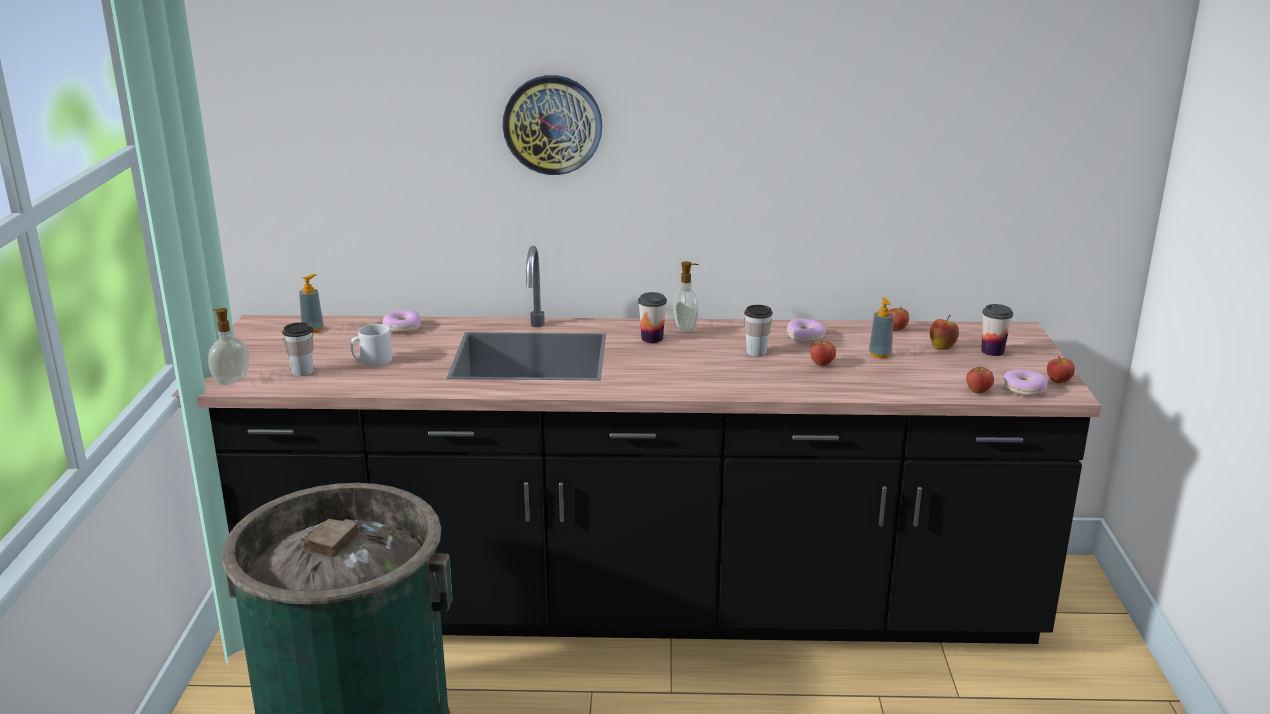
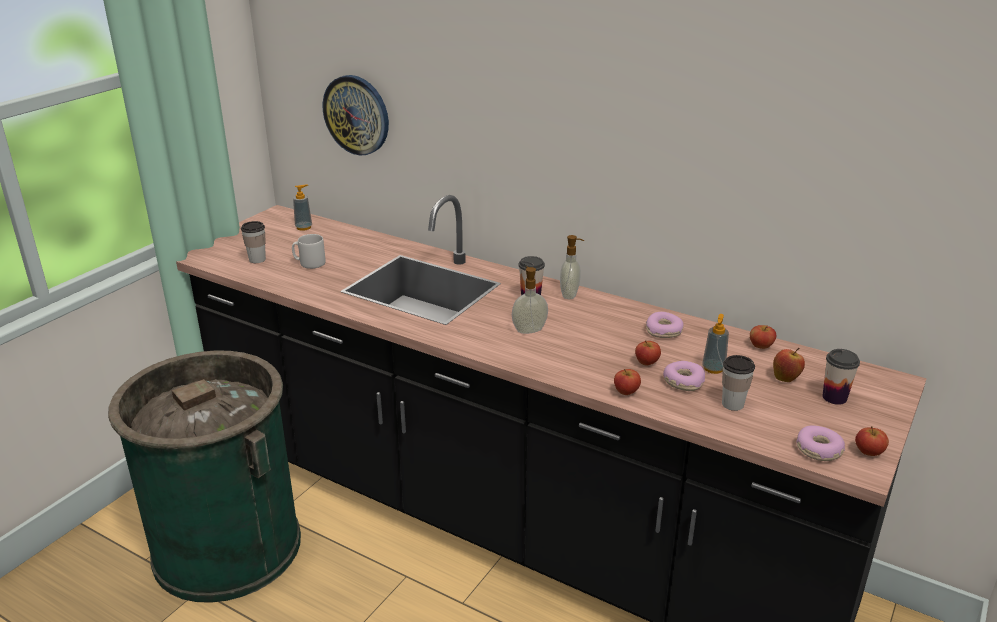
camera: 30 degrees right, 5 degrees up
(231, 380) = (208, 255): soap dispenser -> soap dispenser (529, 330)
(402, 328) = (361, 240): donut -> donut (683, 382)
(552, 124) = (484, 91): wall clock -> wall clock (357, 115)
(756, 352) = (602, 334): cup -> cup (732, 404)
(978, 391) = (767, 437): apple -> apple (626, 392)

